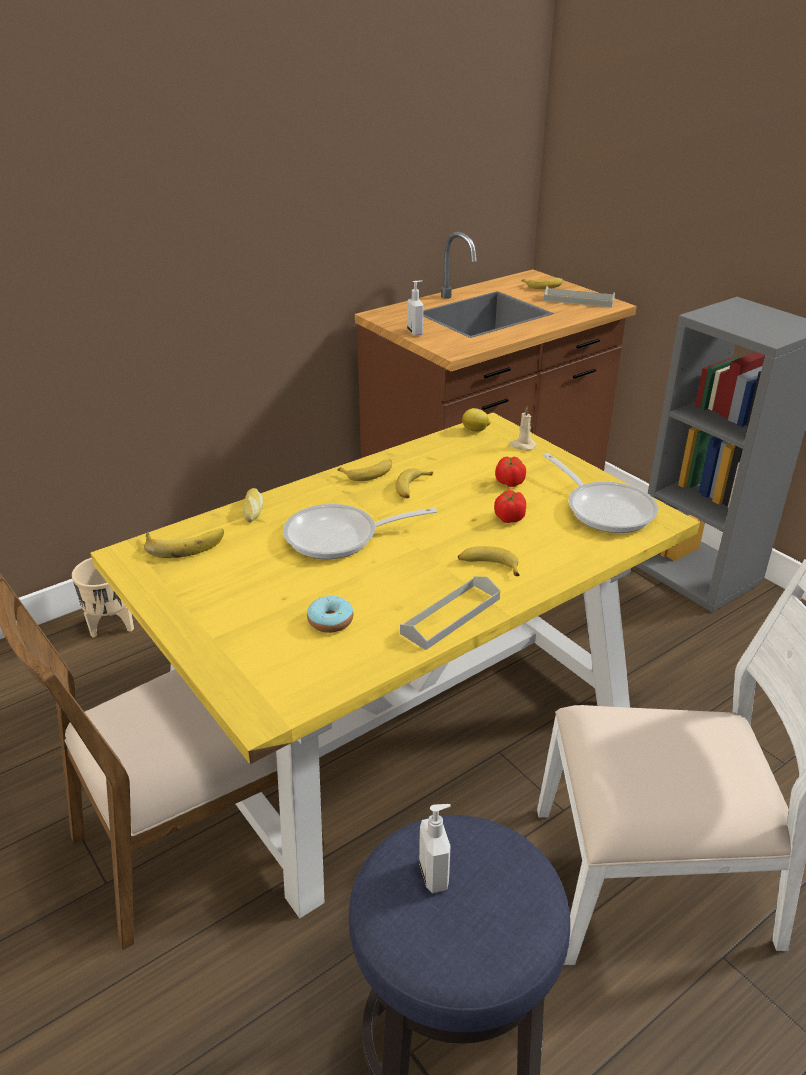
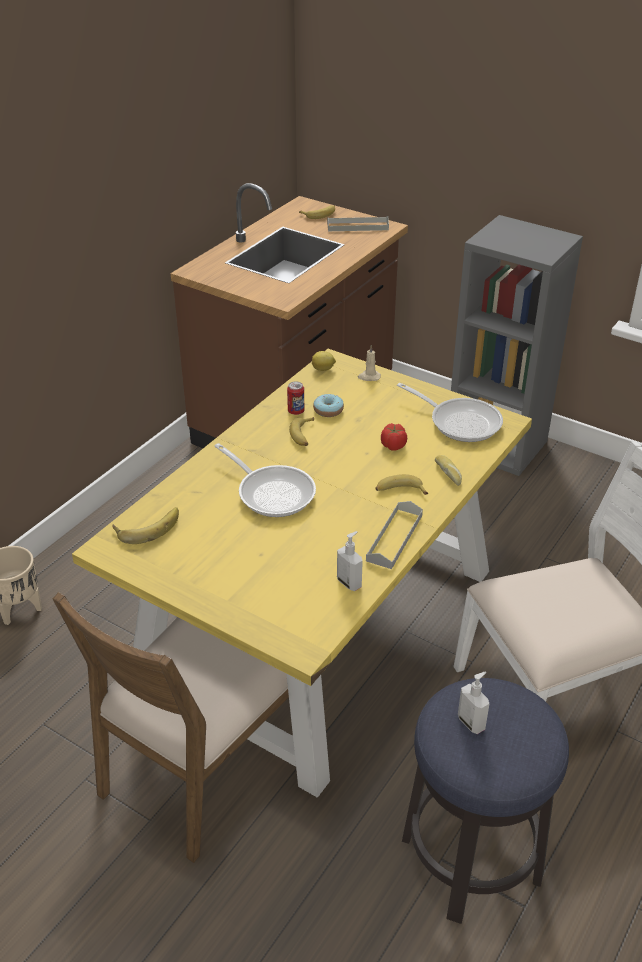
camera: 20 degrees left, 5 degrees up
(254, 509) = (185, 483): bread -> bread (449, 473)
(330, 621) = (308, 564): donut -> donut (328, 410)
(340, 537) = (272, 492): frying pan -> frying pan turned 105 degrees counterclockwise
(368, 473) = (259, 429): banana -> none
(415, 332) = (238, 285): soap dispenser -> soap dispenser (349, 583)
(419, 464) = (296, 411): none -> can
(509, 482) = (377, 413): tomato -> none

